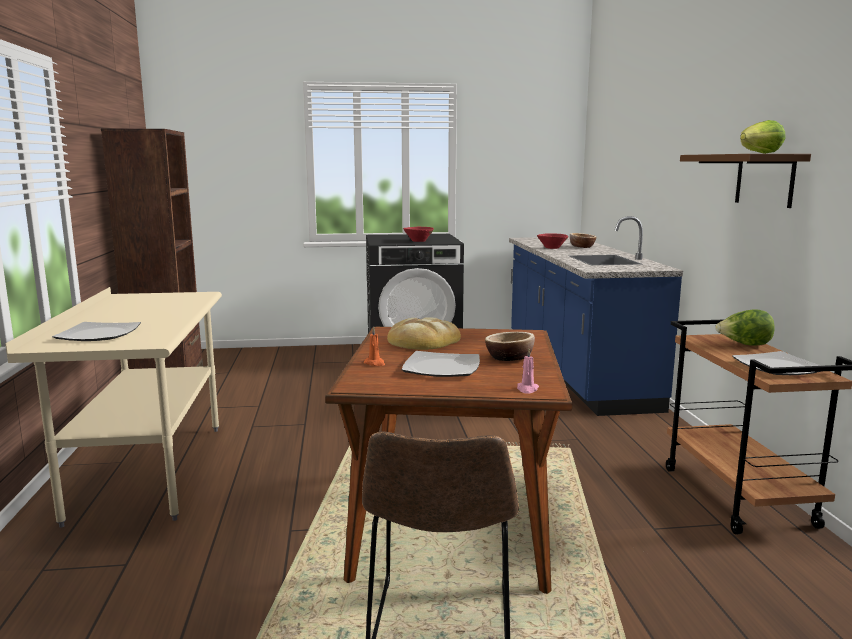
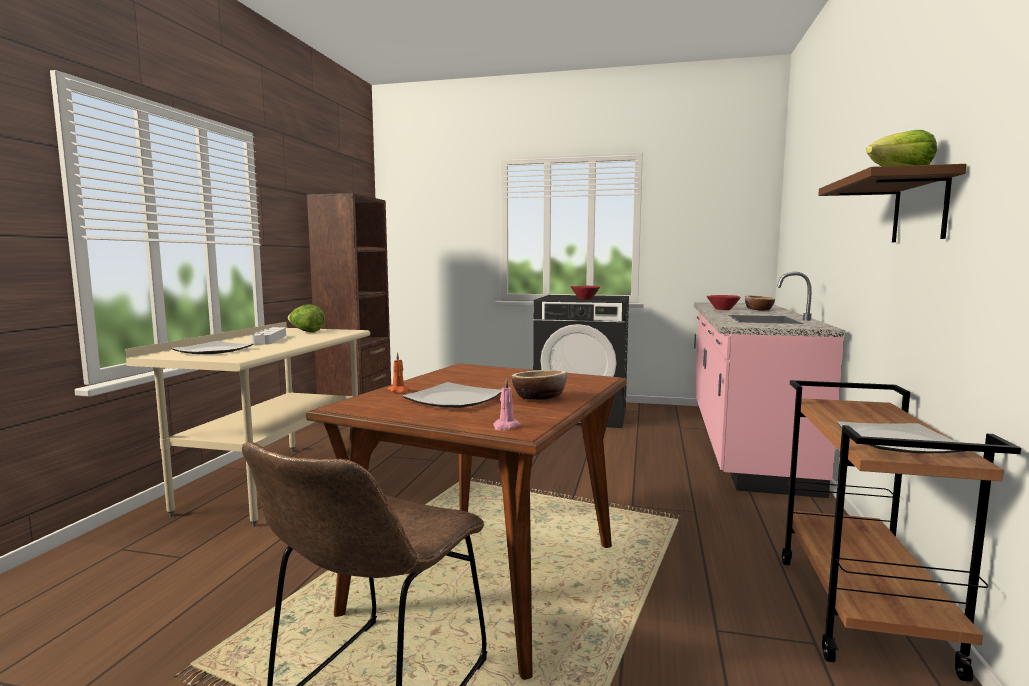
camera: 20 degrees right, 5 degrees down
(131, 313) = (269, 339): none -> grey tray
(423, 341) = (480, 377): bread -> none
(574, 370) = (743, 441): blue counter -> pink counter
(744, 345) = (877, 414): lettuce -> lettuce (306, 332)

